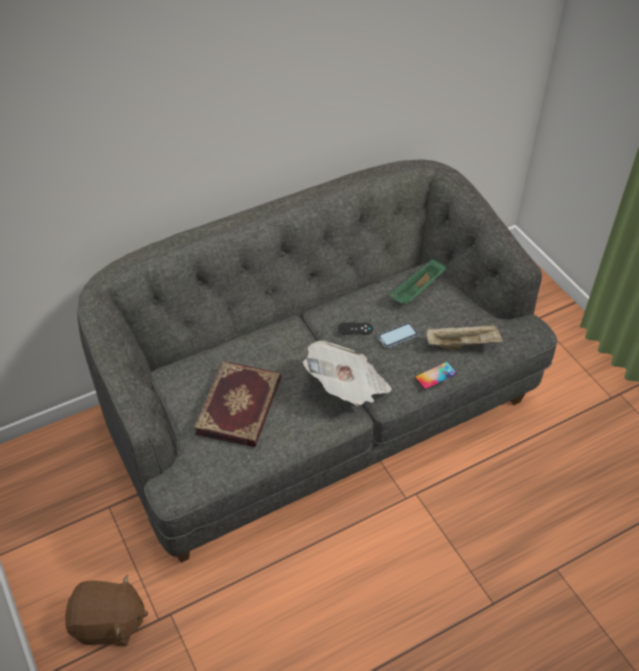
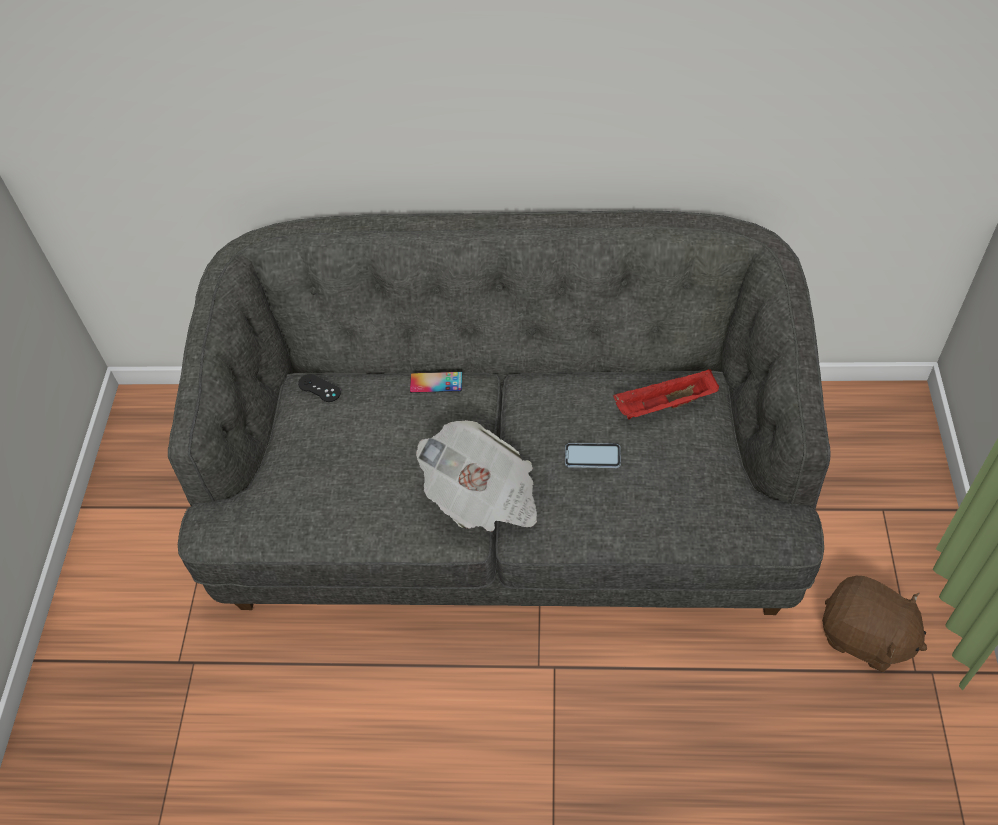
camera: 35 degrees right, 5 degrees up
(109, 623) = (130, 639): brown plush toy -> brown plush toy (865, 637)
(240, 406) = (343, 462): book -> none
(355, 329) = (547, 423): black game controller -> black game controller (319, 388)
(417, 291) = (664, 406): green tray -> red tray
(435, 375) = (604, 532): phone -> phone (436, 382)
(463, 344) = (671, 506): beige tray -> none

